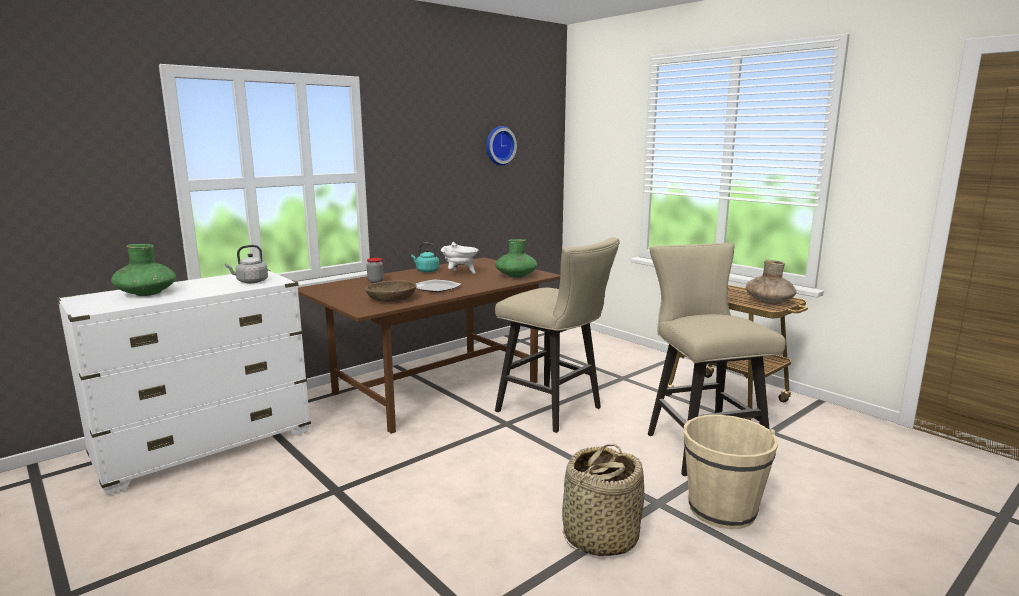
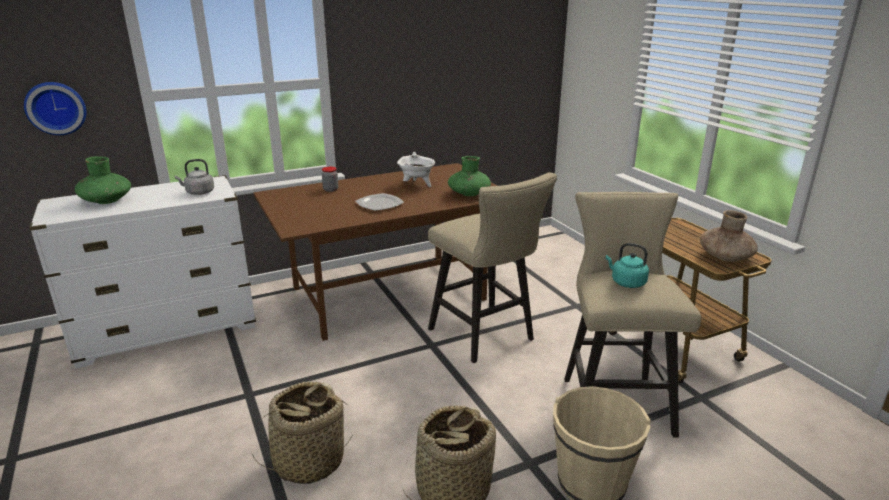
camera: 15 degrees right, 10 degrees up
(391, 298) = (328, 215): brown bowl -> none
(426, 271) = (387, 179): turquoise kettle -> turquoise kettle (626, 282)
(438, 538) = (308, 461): none -> basket
(499, 145) = (482, 44): wall clock -> wall clock (56, 108)

